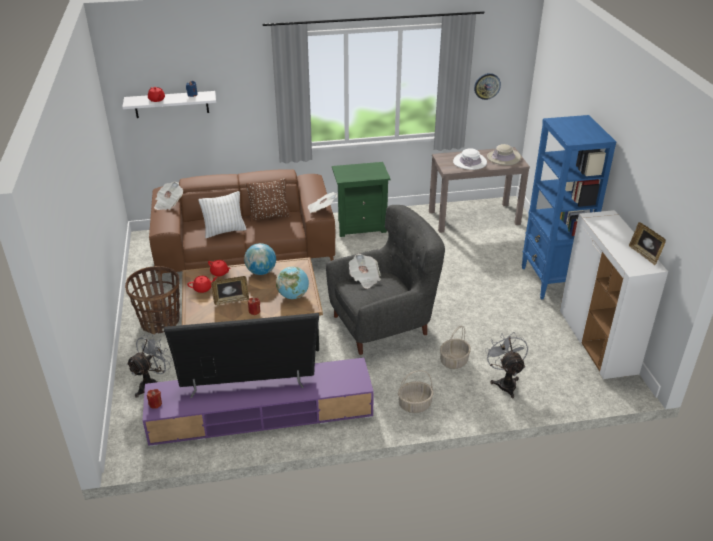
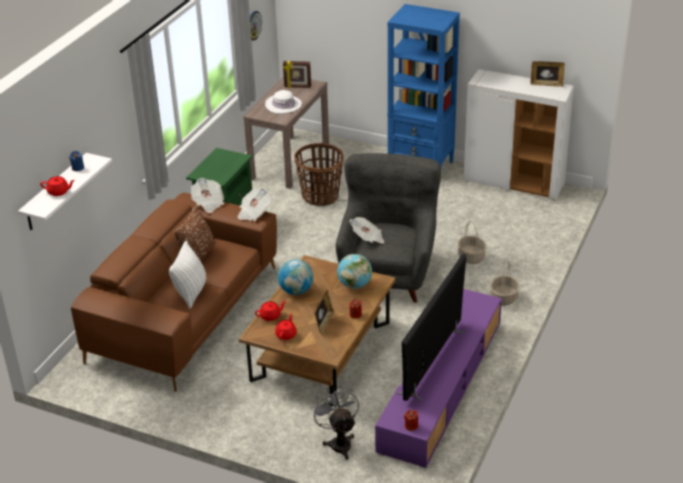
camera: 55 degrees left, 0 degrees up
(160, 322) = (242, 409): basket -> basket (320, 196)
(168, 203) = (123, 302): newspaper -> newspaper (208, 203)
(503, 158) = (297, 87): beige hat -> picture frame
(505, 382) = (518, 244): grey fan -> none

